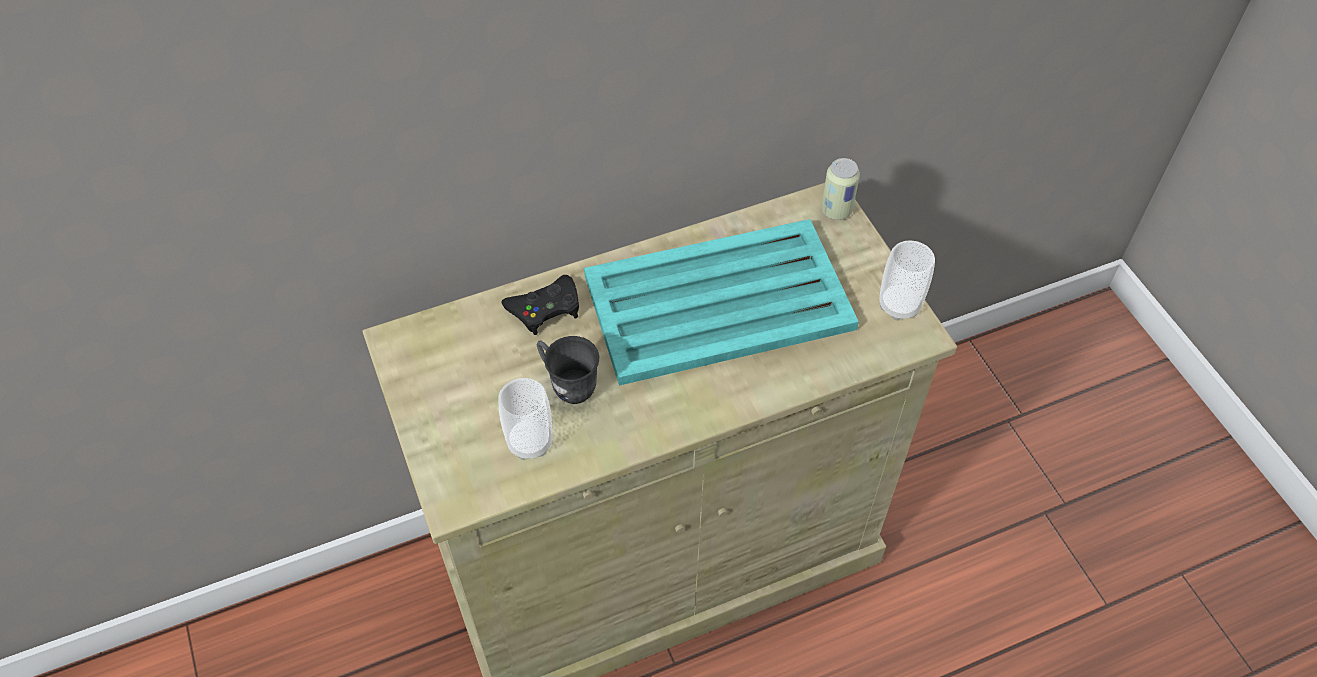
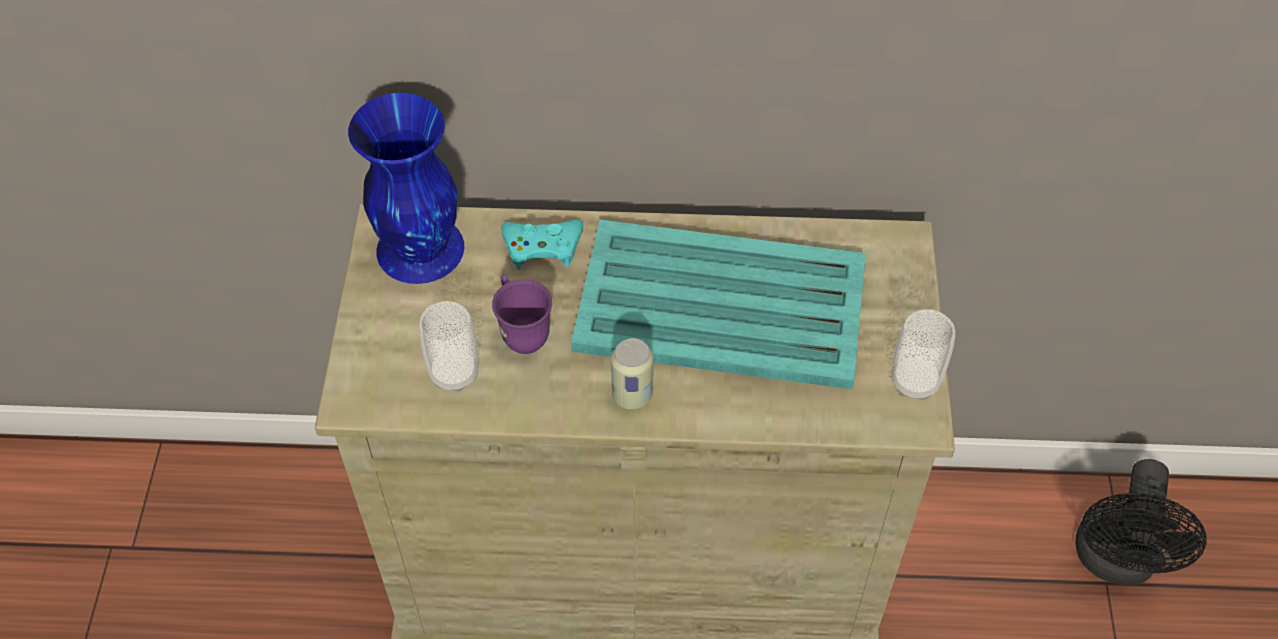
camera: 25 degrees right, 0 degrees up
(439, 347) = (420, 247): none -> blue vase
(545, 308) = (542, 247): black game controller -> turquoise game controller
(567, 385) = (521, 331): grey mug -> purple mug
(836, 210) = (905, 254): can -> can (632, 395)
(1005, 402) = (1115, 562): none -> black fan

